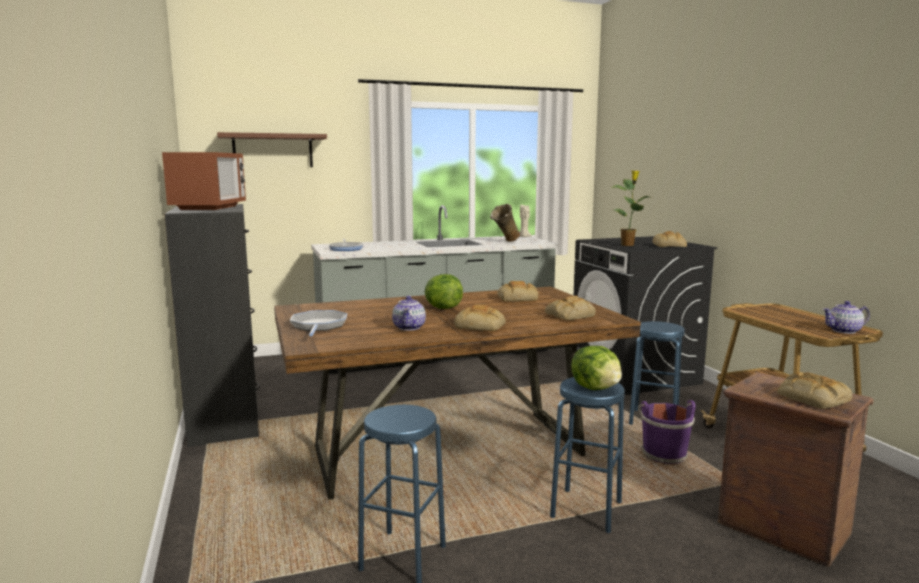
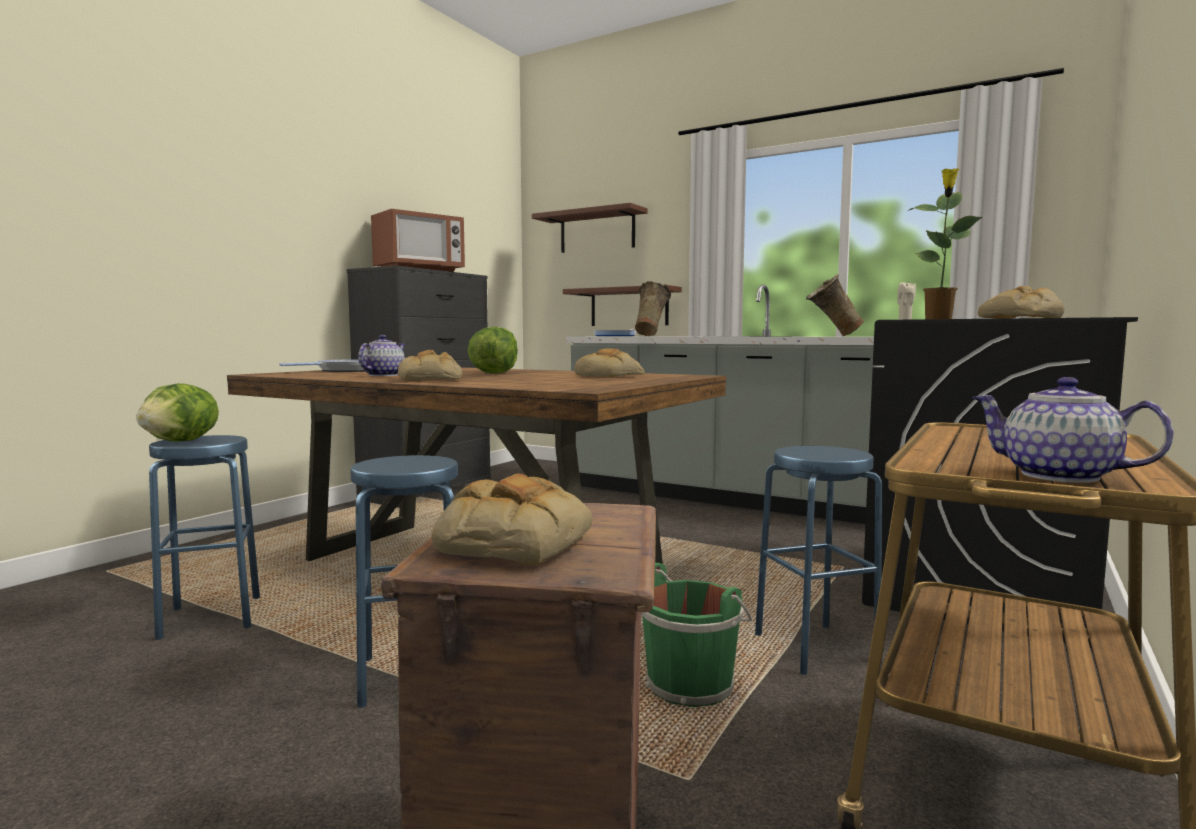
camera: 50 degrees right, 5 degrees down
(309, 217) = (629, 307): none -> brown shelf
(387, 248) = (651, 336): none -> beige vase
(409, 327) = (382, 375): teapot -> teapot turned 150 degrees clockwise
(570, 315) = (559, 384): bread -> none
(596, 388) = (397, 465): lettuce -> lettuce (182, 441)
(663, 454) = (692, 685): purple bucket -> green bucket

